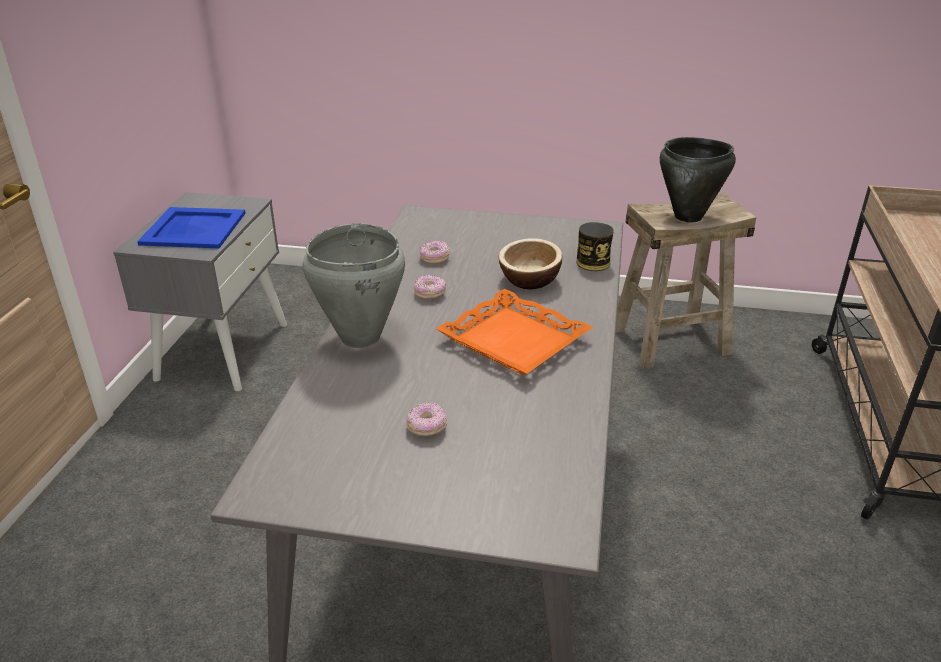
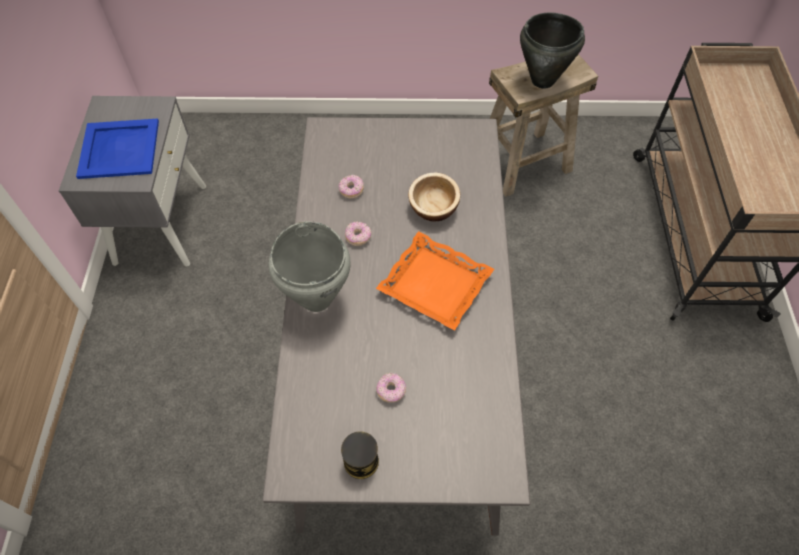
camera: 10 degrees left, 25 degrees up
(593, 263) = (480, 178): can -> can (361, 461)

